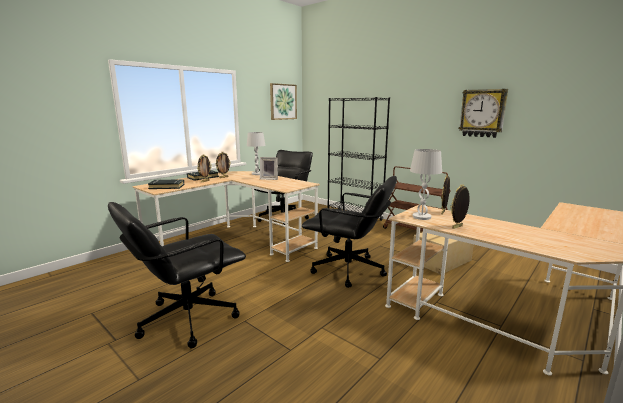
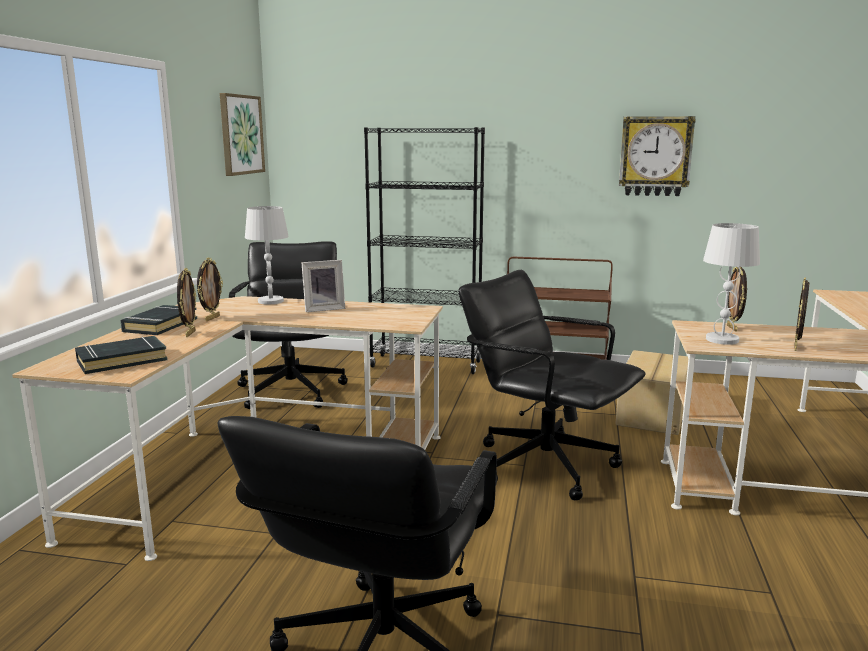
camera: 30 degrees left, 0 degrees up
(349, 270) = (544, 464): black office chair -> black office chair turned 135 degrees counterclockwise

